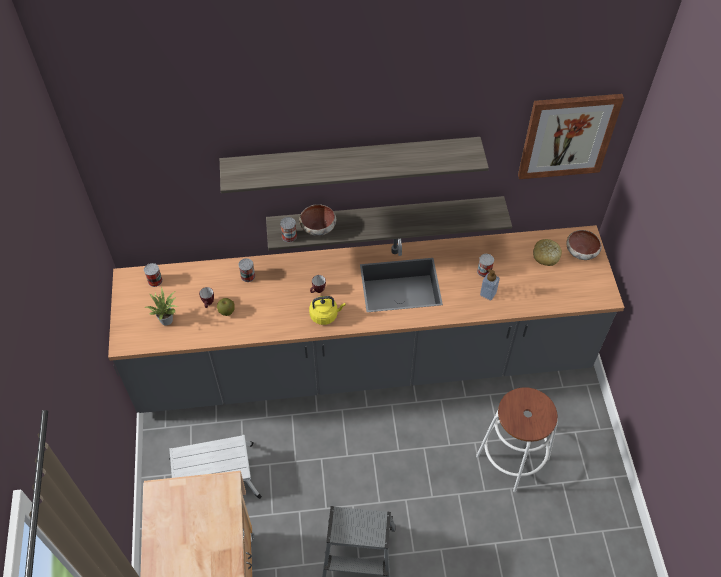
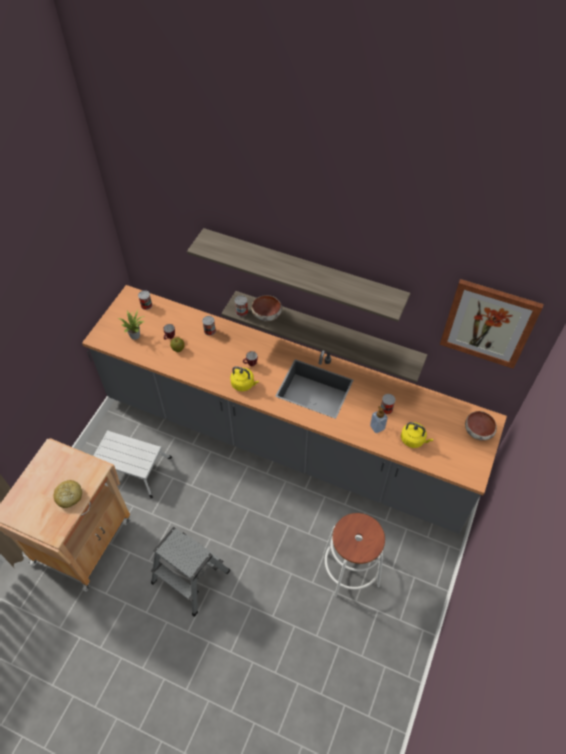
camera: 30 degrees right, 0 degrees up
(530, 289) = (413, 440): none -> yellow kettle
(546, 256) = (445, 420): bread -> bread (69, 496)

